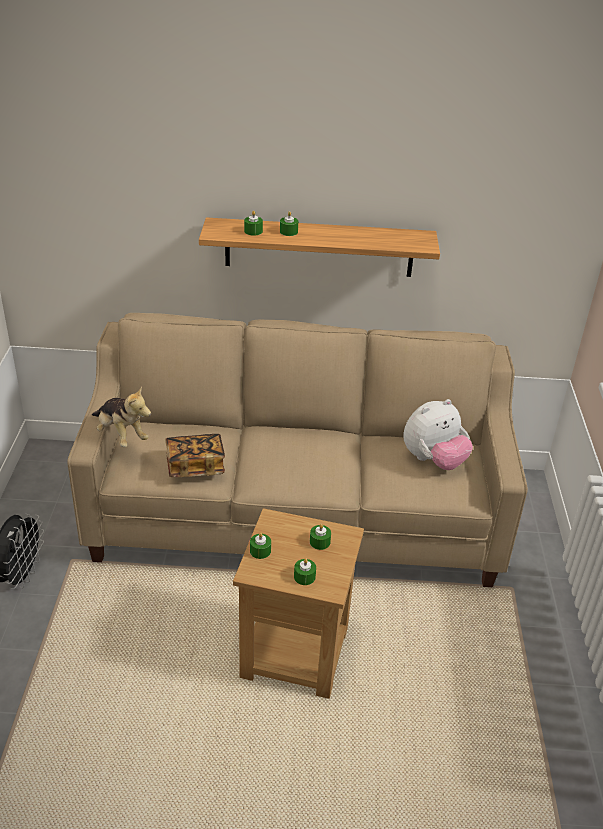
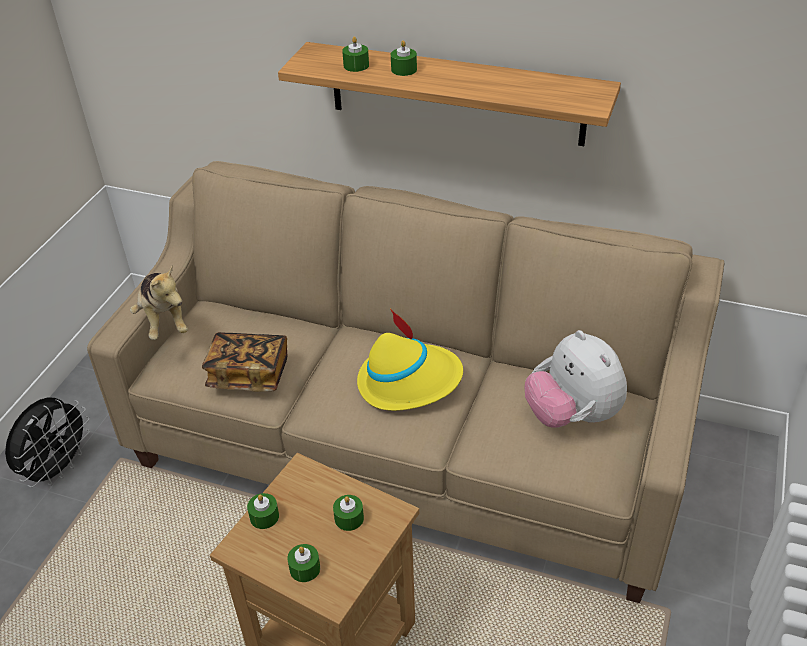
camera: 20 degrees right, 5 degrees up
(315, 454) = (409, 381): none -> yellow hat
(433, 460) = (572, 415): plush toy -> plush toy turned 75 degrees clockwise

